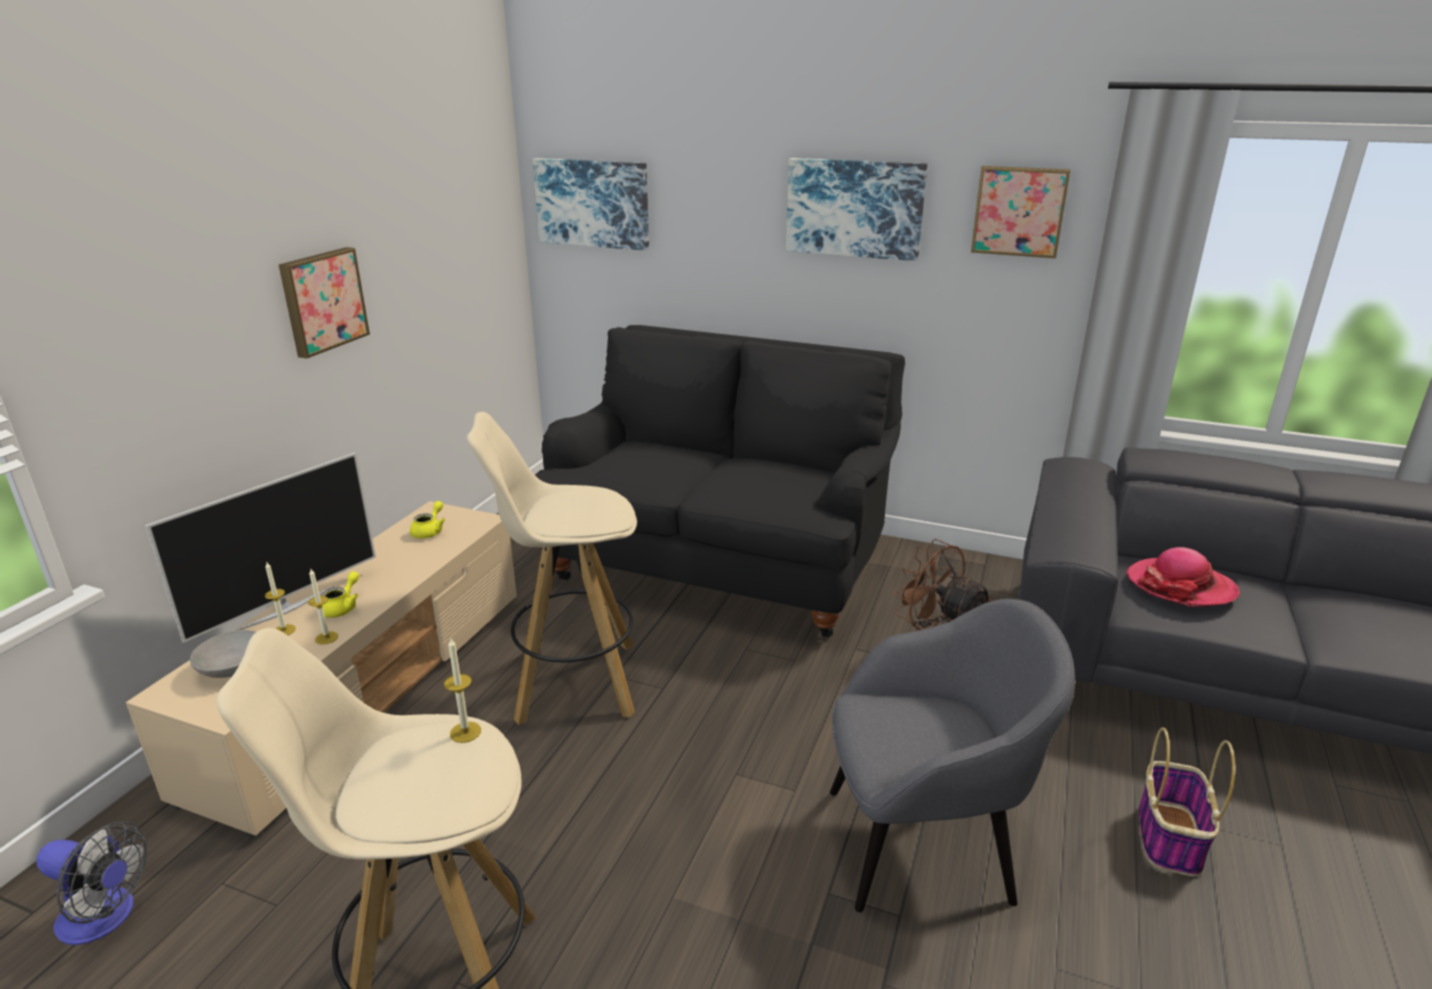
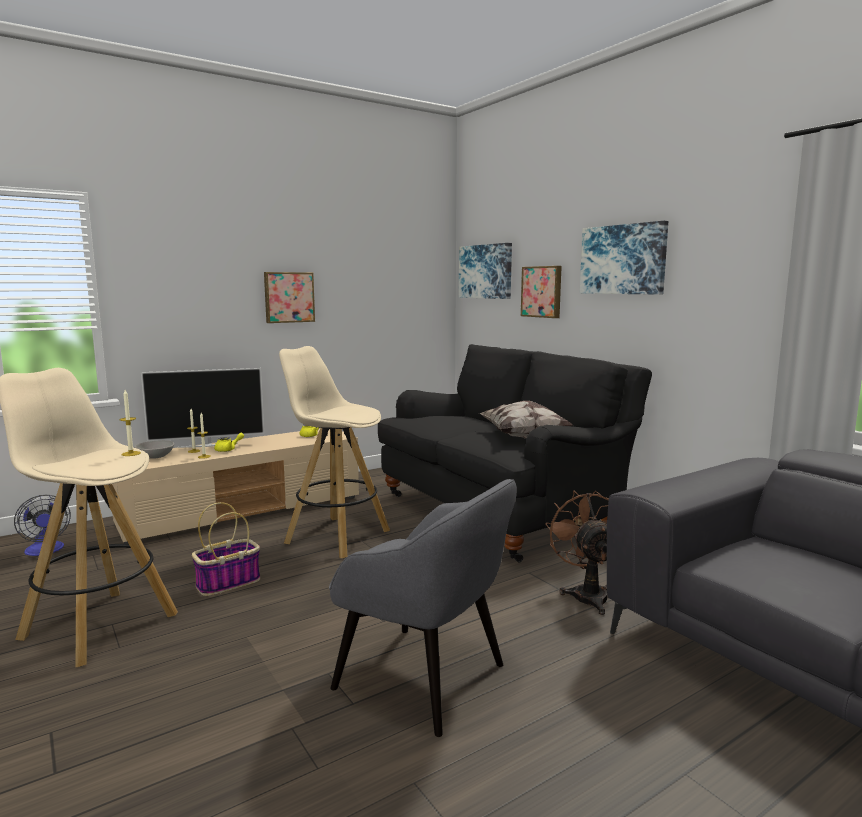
camera: 35 degrees right, 15 degrees down
(785, 472) = (524, 436): none -> pillow
(1019, 211) = (734, 250): picture -> picture (542, 291)
(1168, 836) = (634, 762): basket -> basket (228, 582)
(1181, 586) = (783, 561): hat -> none

